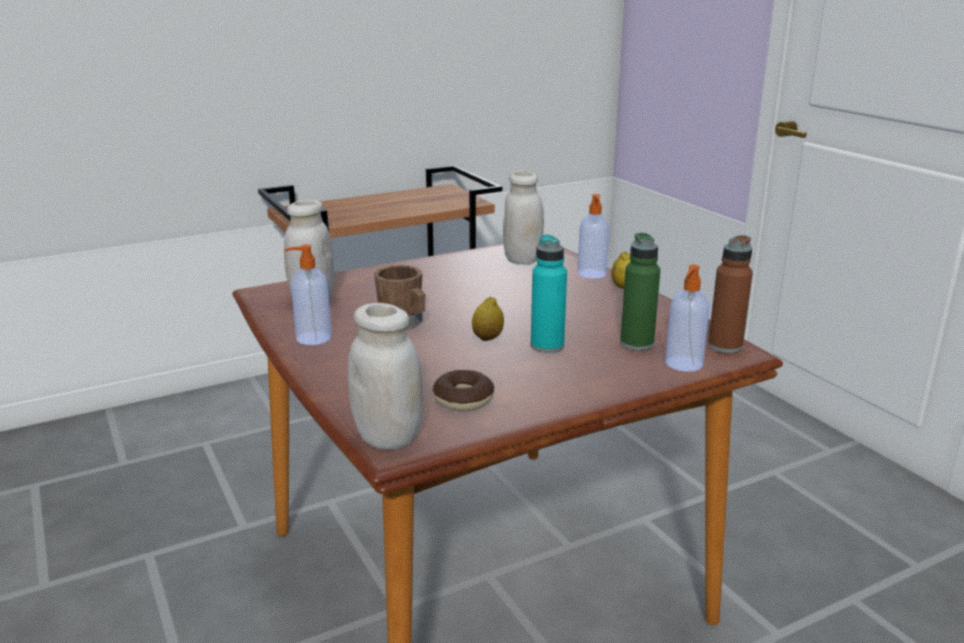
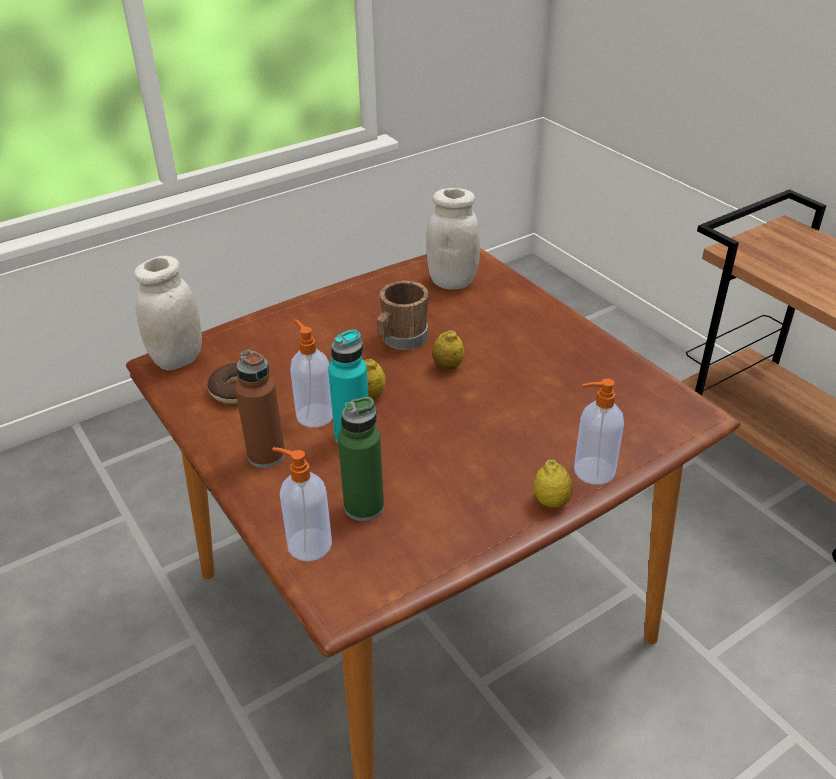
camera: 85 degrees right, 15 degrees up
(312, 338) = (360, 297): soap dispenser -> soap dispenser (314, 415)
(453, 307) = (448, 366): none -> lemon
(522, 260) = (624, 407): white jar -> none
(725, 346) = (362, 589): brown bottle -> brown bottle (266, 455)

